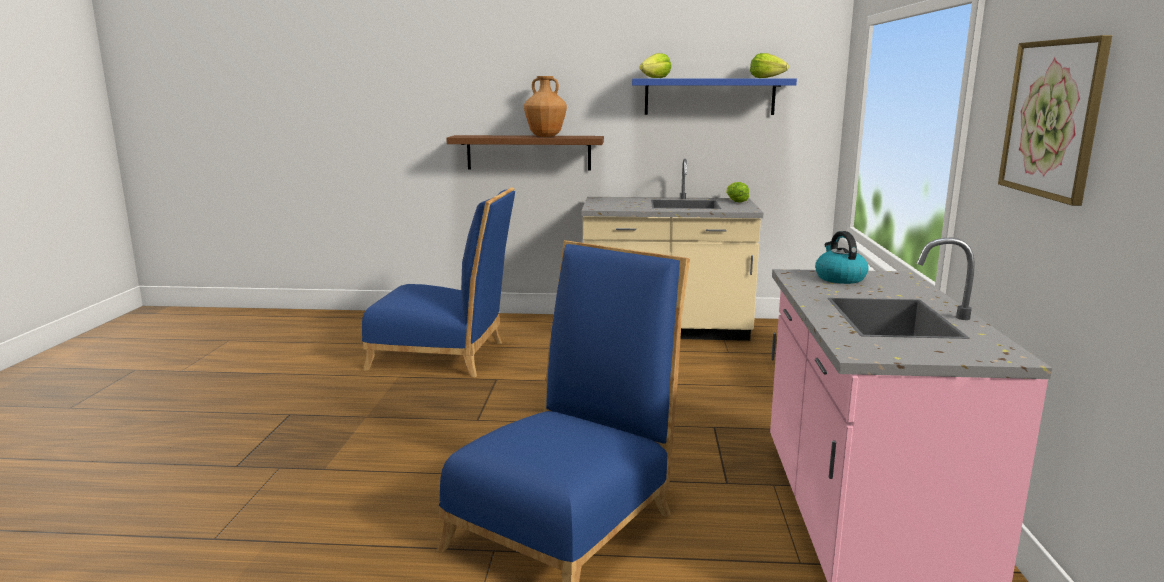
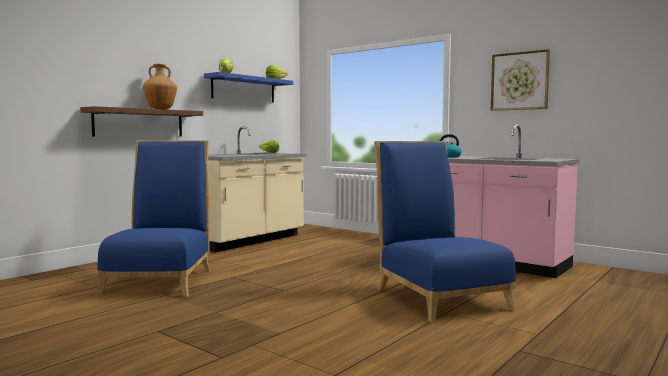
camera: 55 degrees left, 10 degrees down
(445, 356) = (161, 280): blue chair -> blue chair turned 45 degrees counterclockwise

